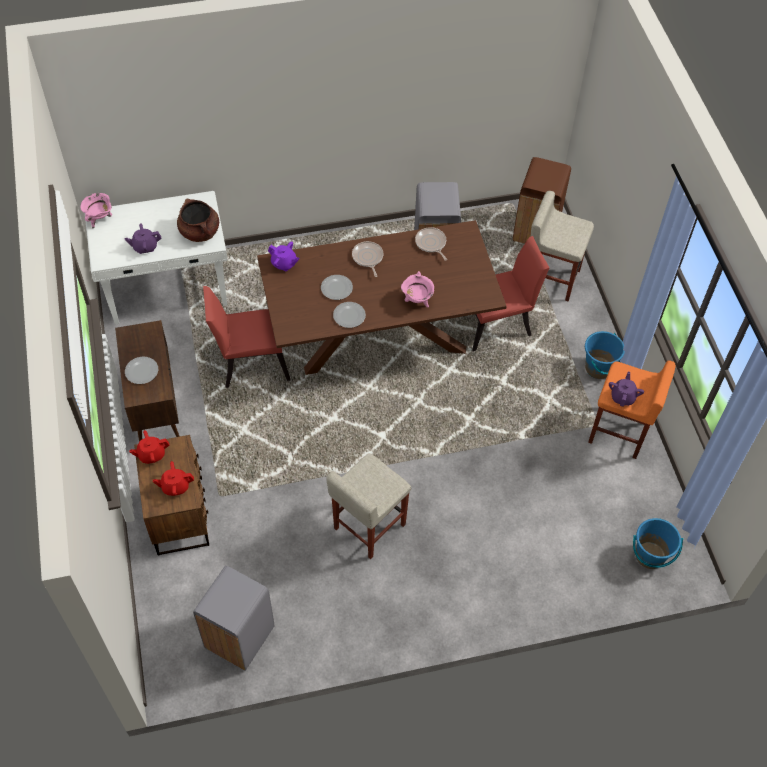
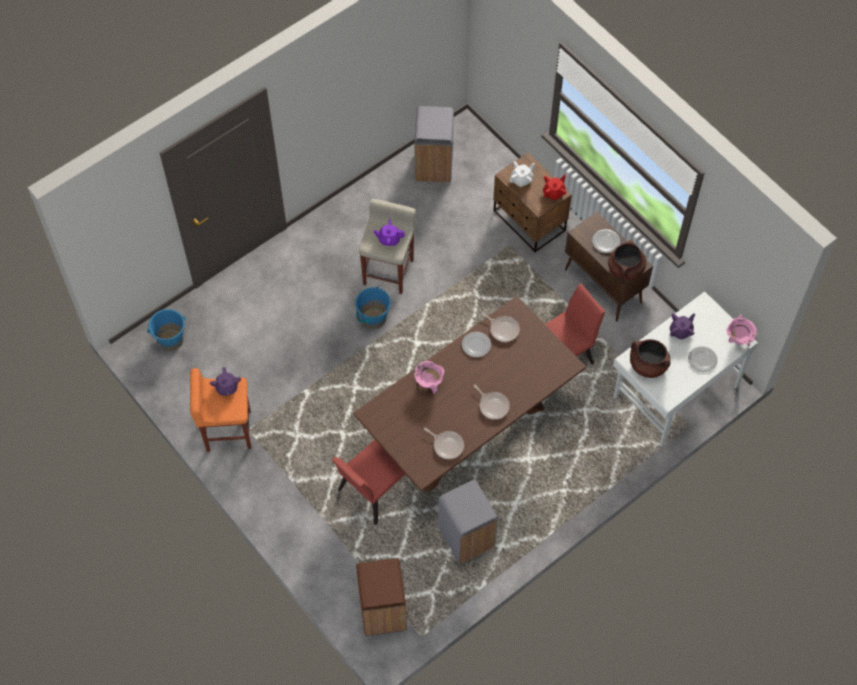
camera: 155 degrees right, 5 degrees up
(145, 335) = (625, 270): none -> brown cooking pot
(175, 486) = (521, 179): red teapot -> white teapot
(284, 264) = (558, 368): purple teapot -> purple teapot (389, 239)
(312, 319) = (503, 329): none -> frying pan
(336, 288) = (501, 365): plate -> plate (702, 359)
(551, 278) = (345, 561): beige stool -> none
(598, 368) = (266, 484): blue bucket -> blue bucket (373, 318)

